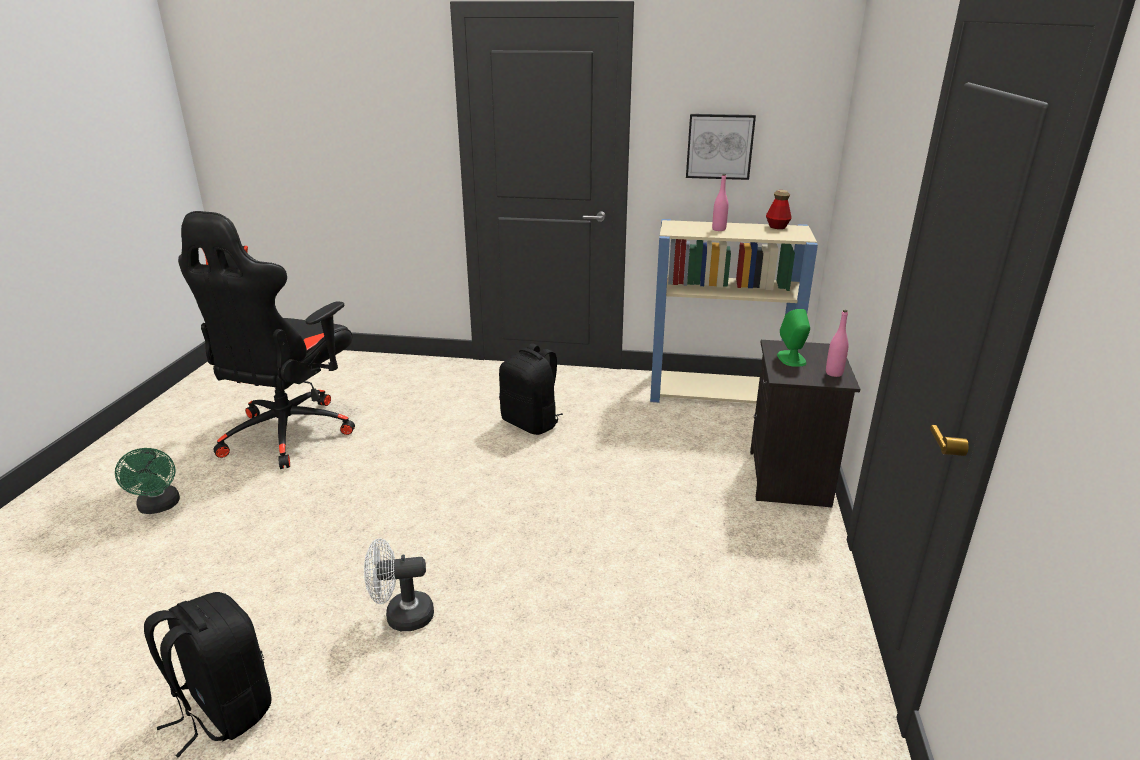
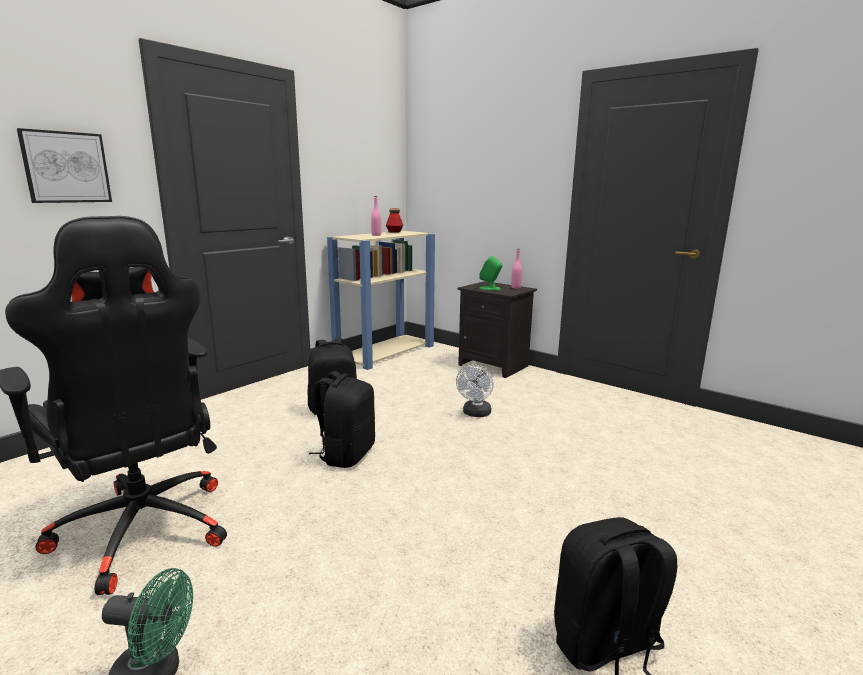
camera: 60 degrees left, 10 degrees down
(401, 616) = (532, 519): white fan -> white fan (475, 414)
(446, 466) = (346, 454): none -> black backpack
(719, 146) = (352, 181): picture -> picture (66, 167)

